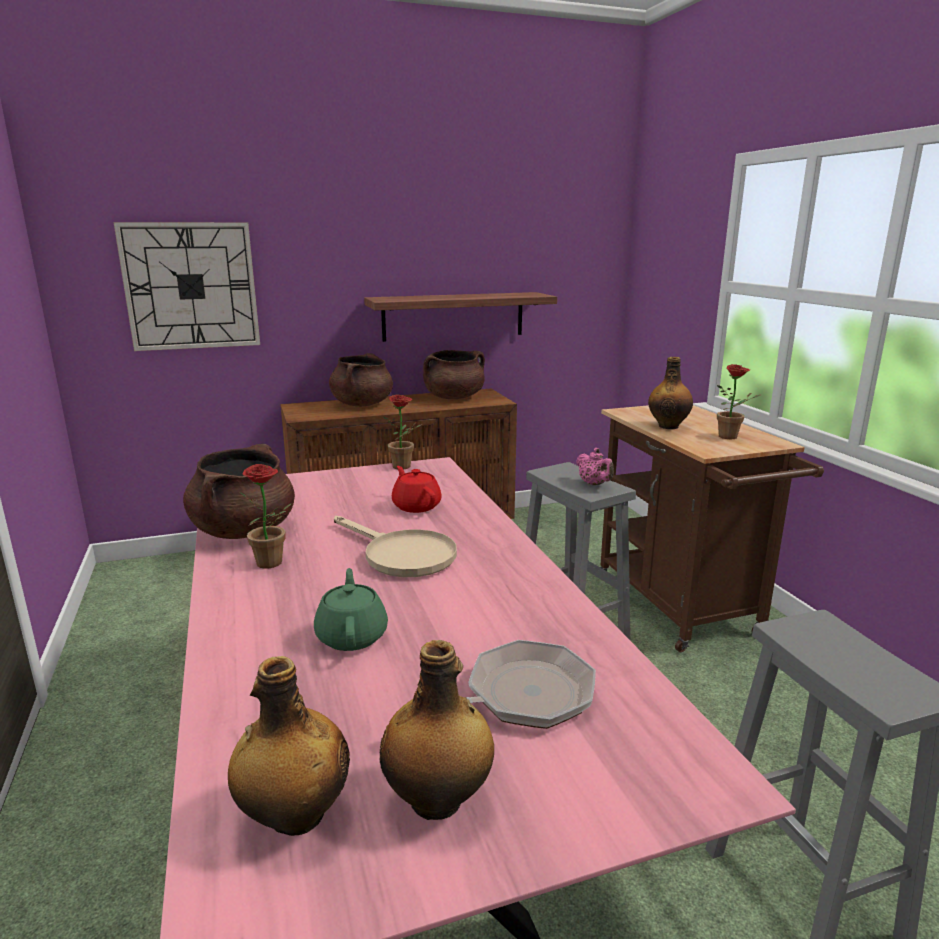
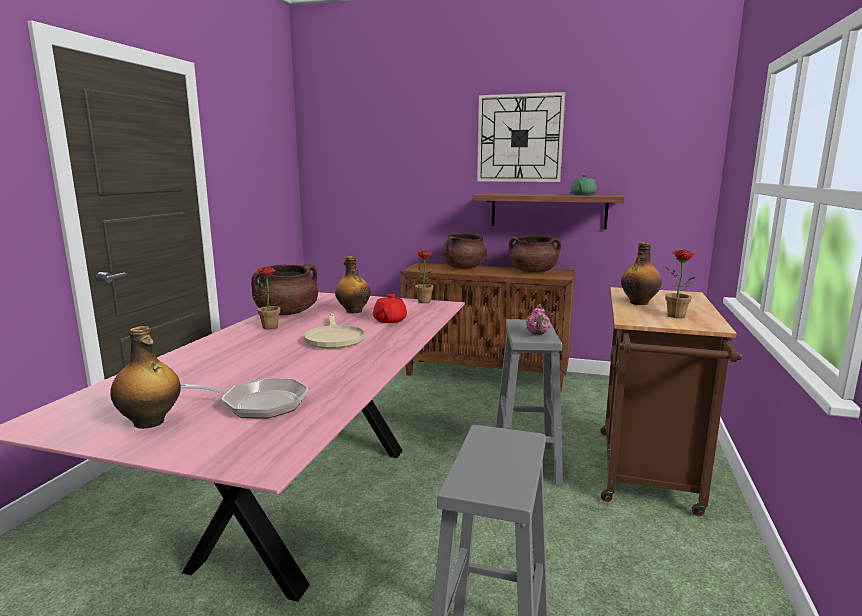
camera: 35 degrees right, 5 degrees down
(191, 286) = (373, 181): wall clock -> wall clock (519, 138)
(294, 816) = (101, 407): bottle -> bottle (353, 311)
(352, 635) = (243, 361): green teapot -> green teapot (583, 195)

